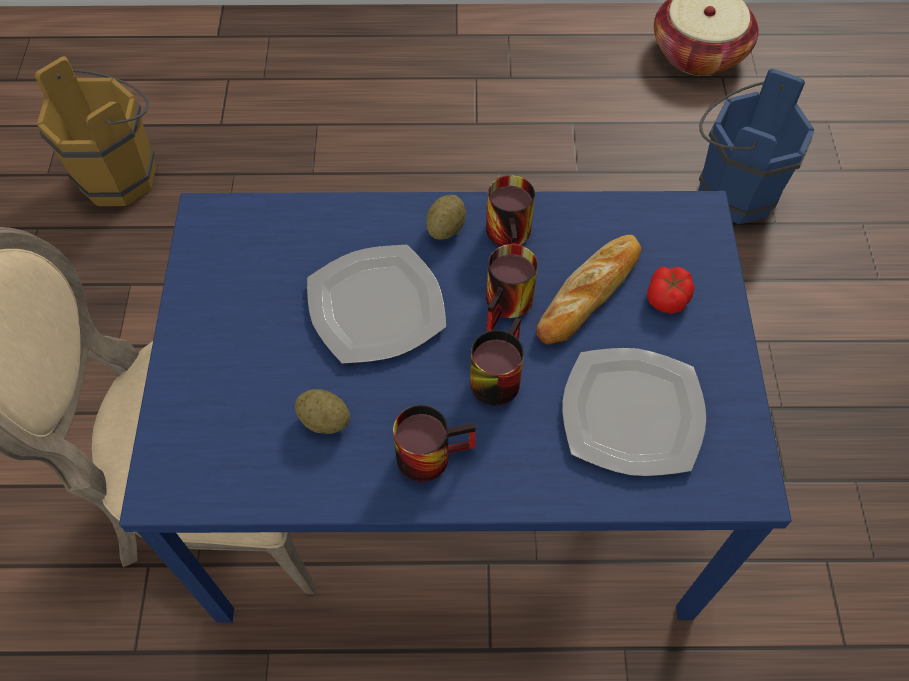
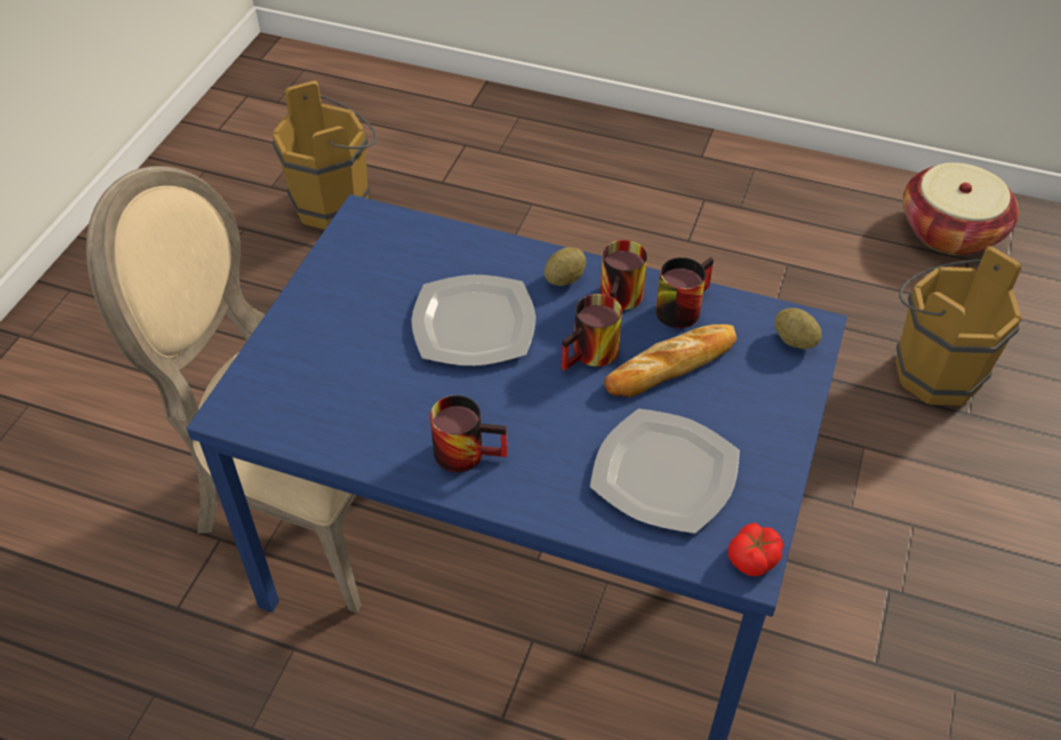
camera: 20 degrees right, 10 degrees down
(324, 420) = (388, 399): potato -> potato (794, 340)
(494, 373) = (553, 405): mug -> mug (680, 305)
(668, 297) = (745, 389): tomato -> tomato (753, 558)
(730, 191) = (931, 370): blue bucket -> brown bucket

